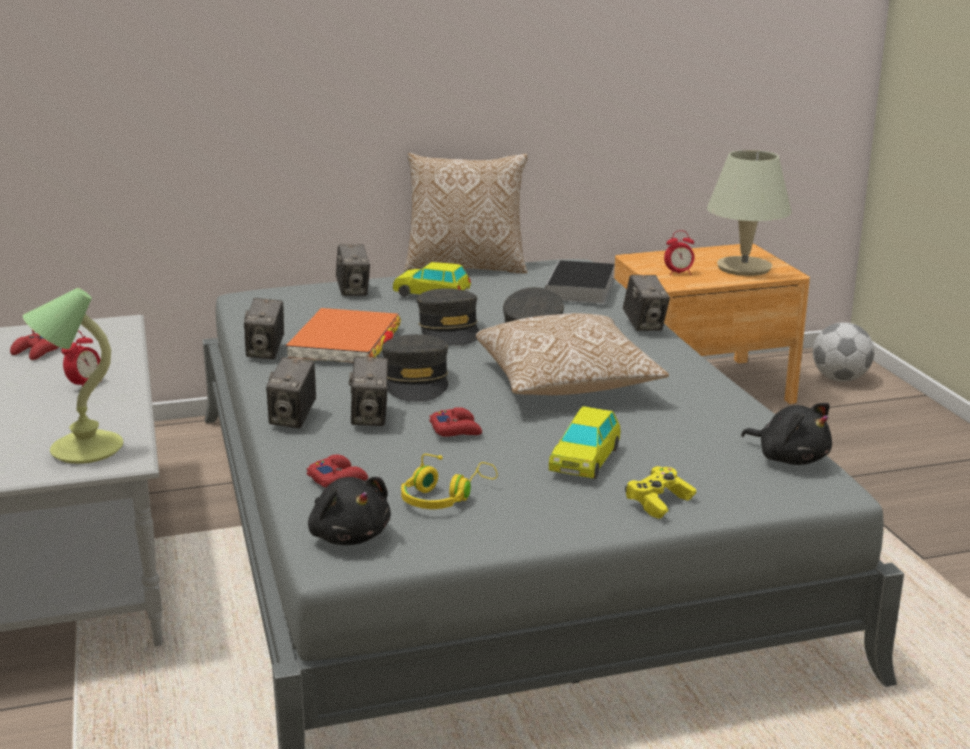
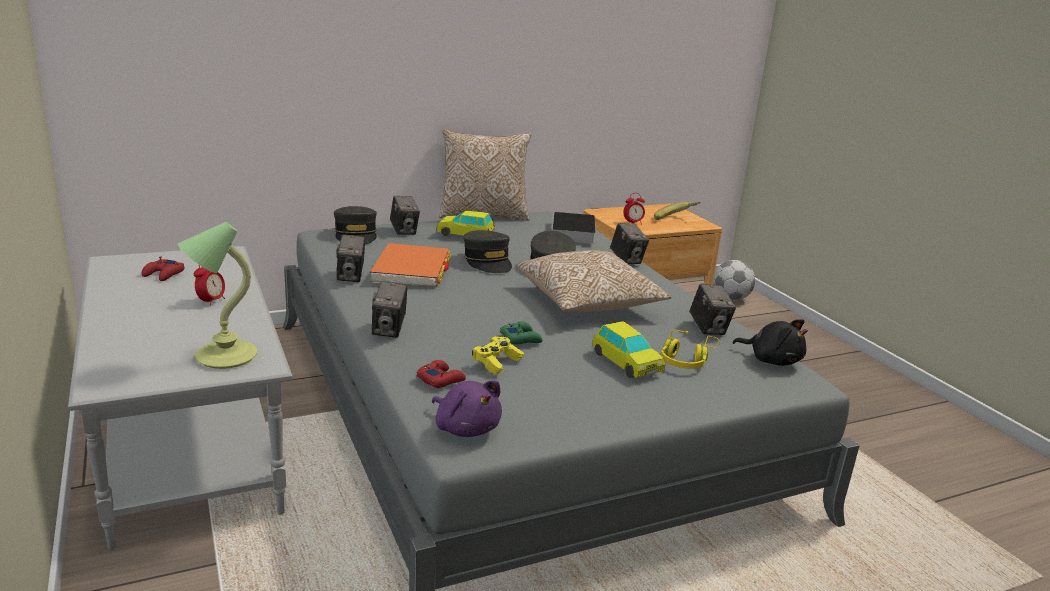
camera: 10 degrees left, 0 degrees up
(349, 535) = (466, 428): black plush toy -> purple plush toy
(370, 417) = (451, 329): camera -> camera (708, 328)
(416, 382) = (477, 301): grey cap -> grey cap (356, 235)
(444, 497) = (530, 394): yellow headphones -> yellow headphones (687, 360)
(456, 429) = (521, 338): red game controller -> green game controller
(585, 460) = (626, 363): toy car -> toy car turned 45 degrees counterclockwise
(659, 502) = (694, 396): yellow game controller -> yellow game controller (497, 362)
(744, 268) = (675, 220): beige table lamp -> banana

